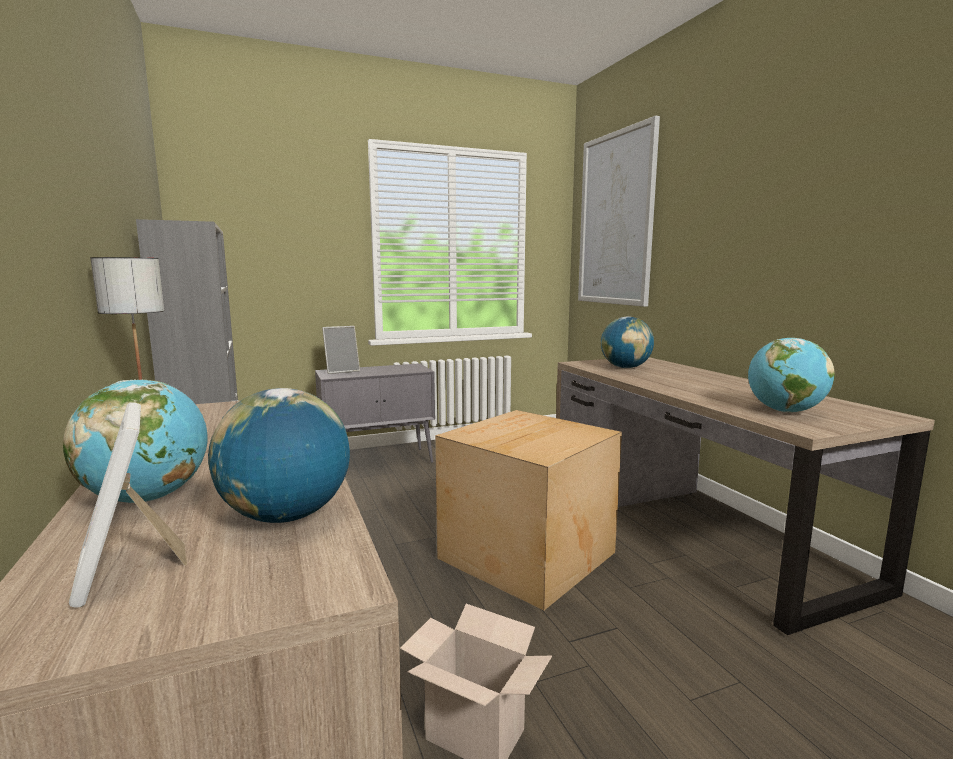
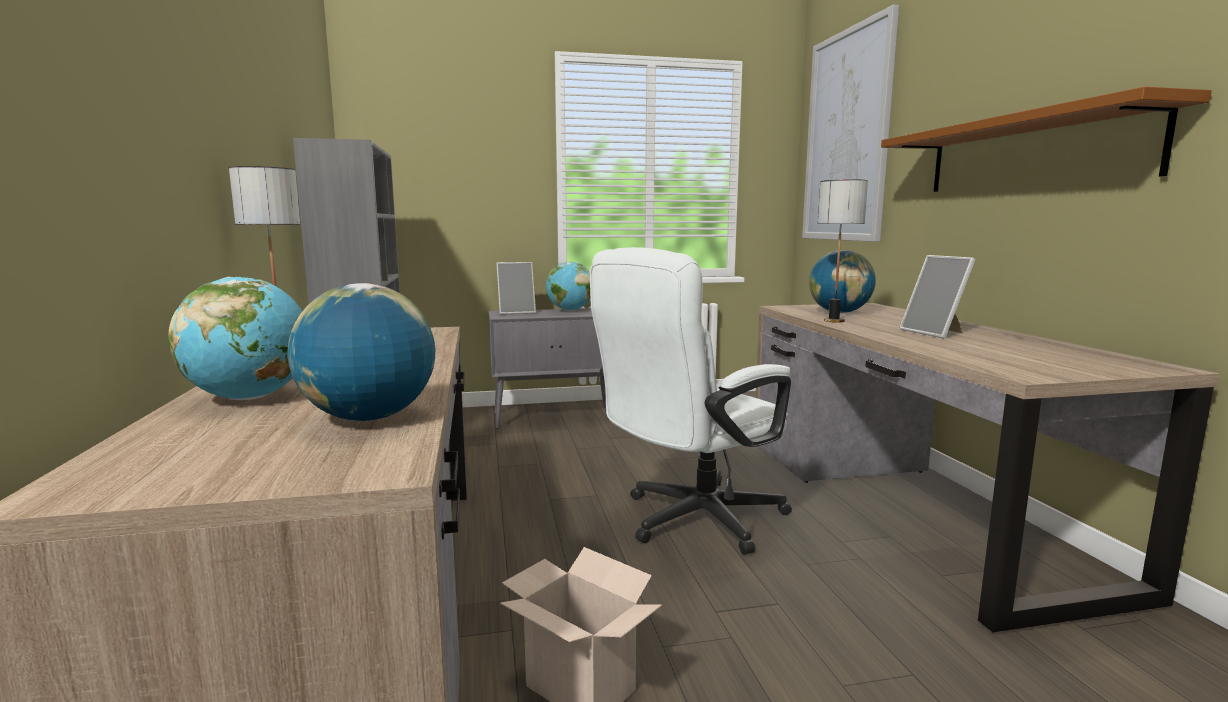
camera: 10 degrees right, 0 degrees up
(128, 568) = (201, 445): picture frame -> picture frame (935, 333)
(524, 555) = (691, 521): cardboard box -> white office chair
(627, 377) = (834, 321): none -> table lamp
(776, 243) = (1031, 153): none -> brown shelf
(784, 411) = (1011, 358): globe -> globe (570, 310)

